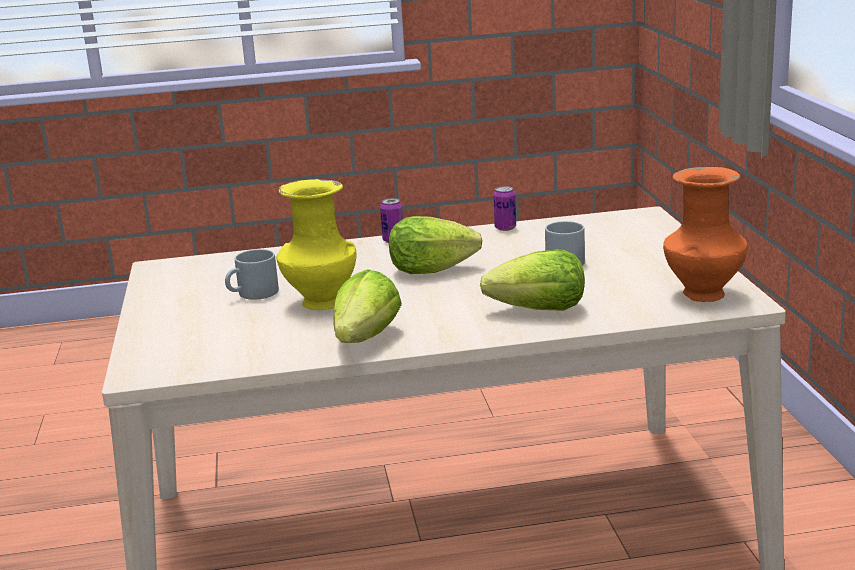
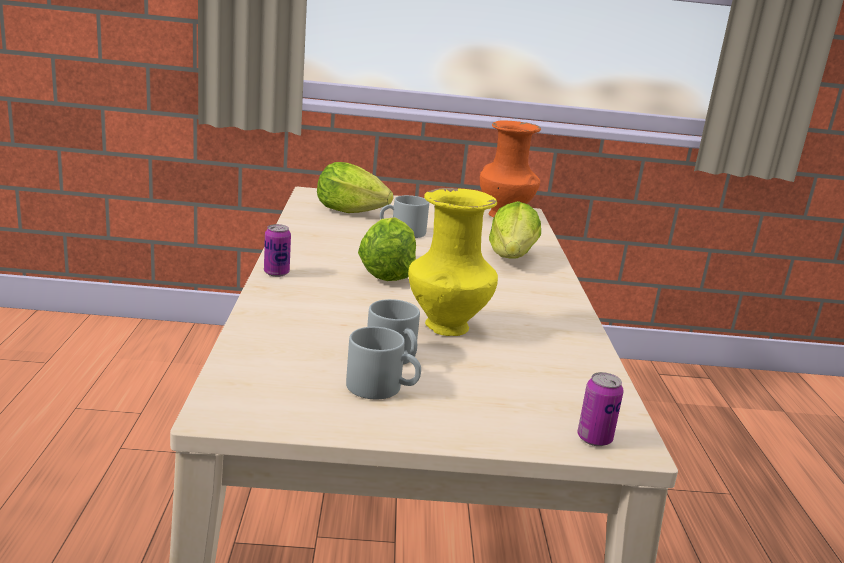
camera: 85 degrees left, 0 degrees up
(202, 297) = (383, 388): none -> grey mug
(366, 338) = (552, 321): lettuce -> lettuce (350, 211)
(505, 228) = (292, 231): can -> can (594, 439)

